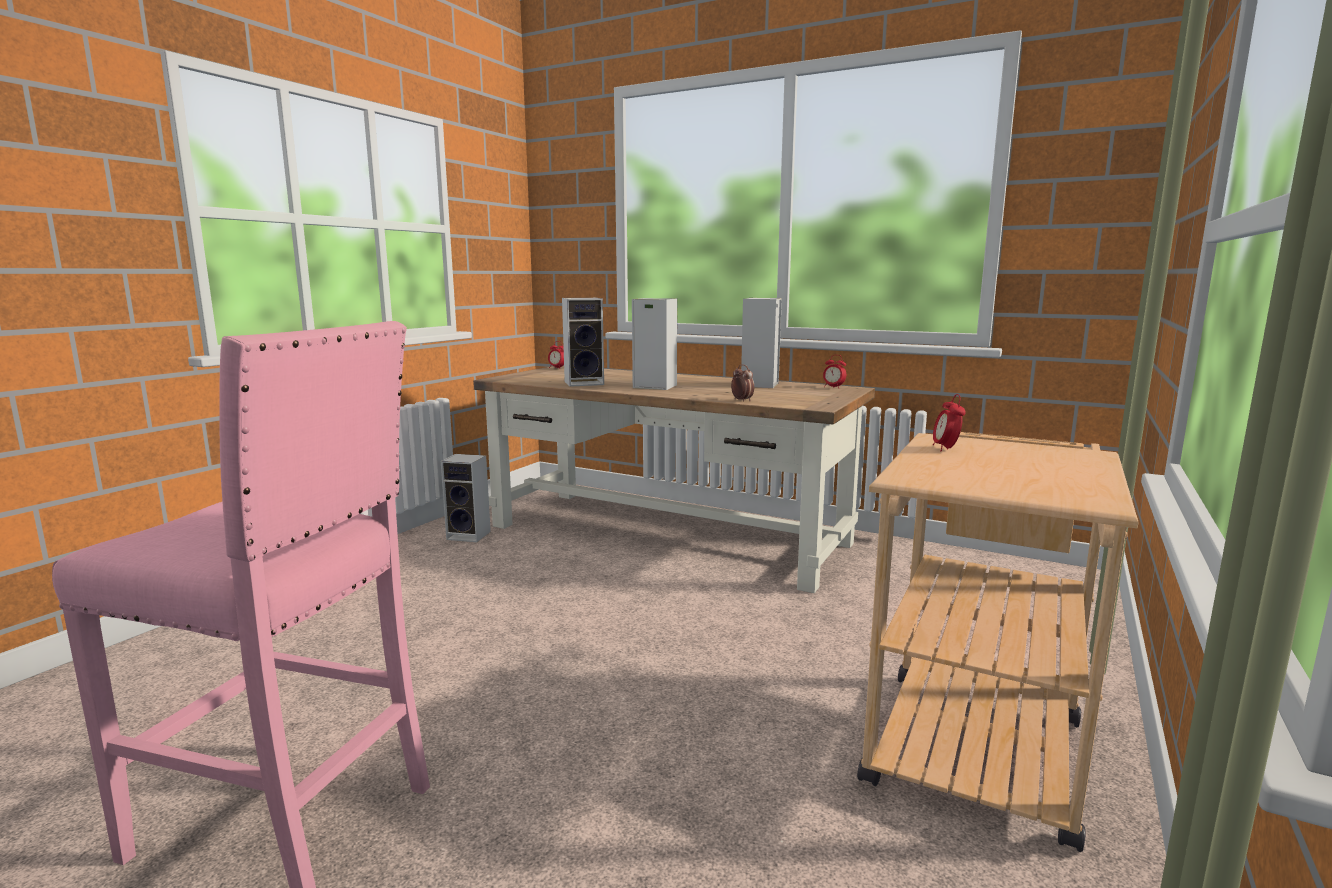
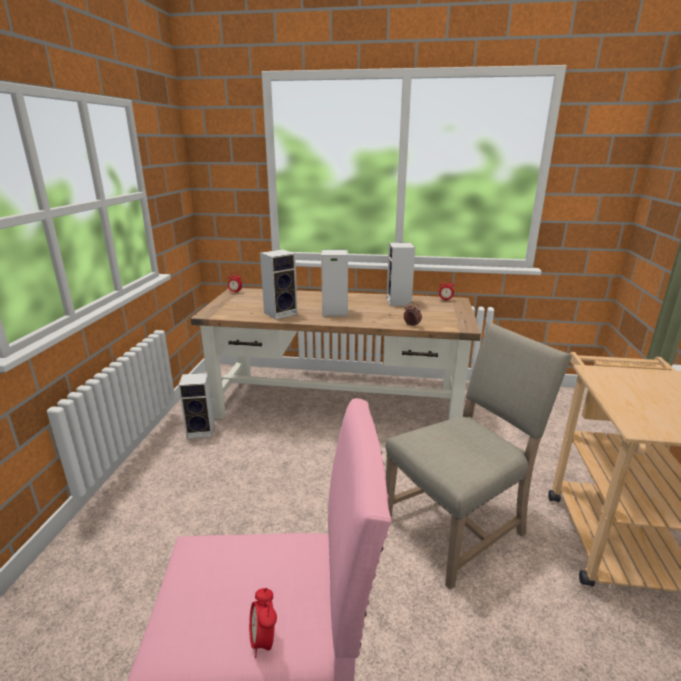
camera: 20 degrees left, 10 degrees up
(721, 680) = (459, 526): none -> beige chair
(946, 449) = (614, 384): alarm clock -> alarm clock (264, 640)

